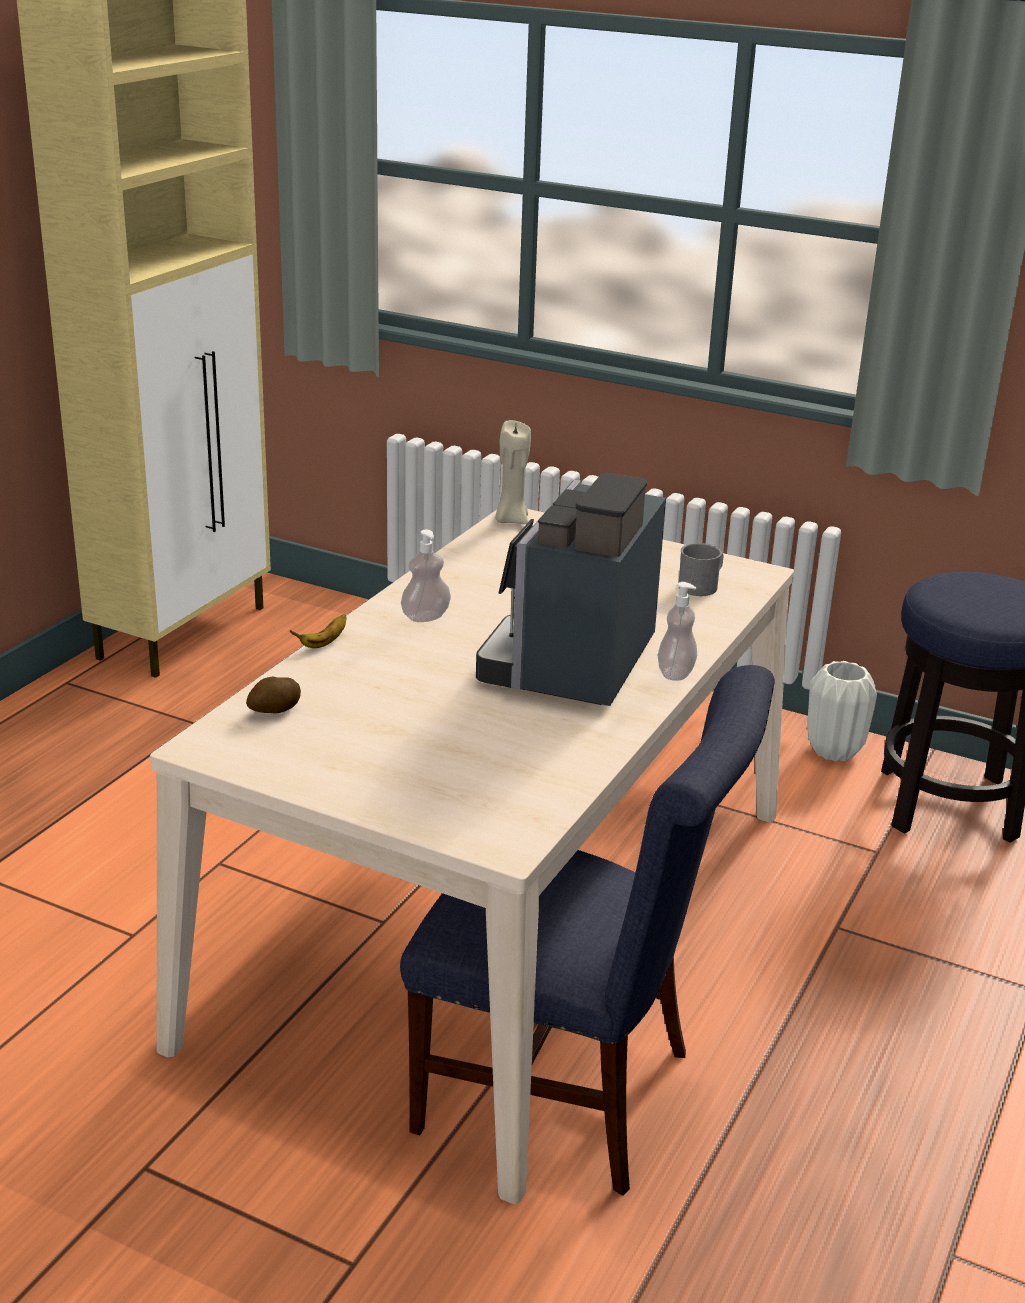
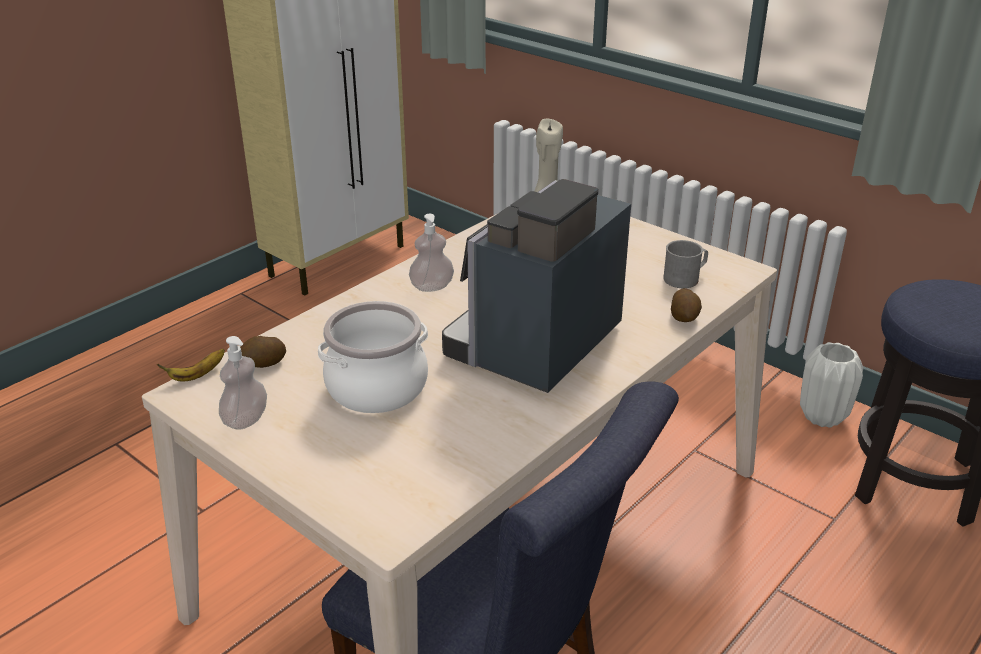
camera: 15 degrees right, 5 degrees up
(324, 643) = (336, 303): banana -> banana (197, 375)
(418, 720) = (376, 387): none -> cooking pot
(675, 673) = (625, 364): soap dispenser -> soap dispenser (245, 420)
(717, 624) = (684, 317): none -> potato

